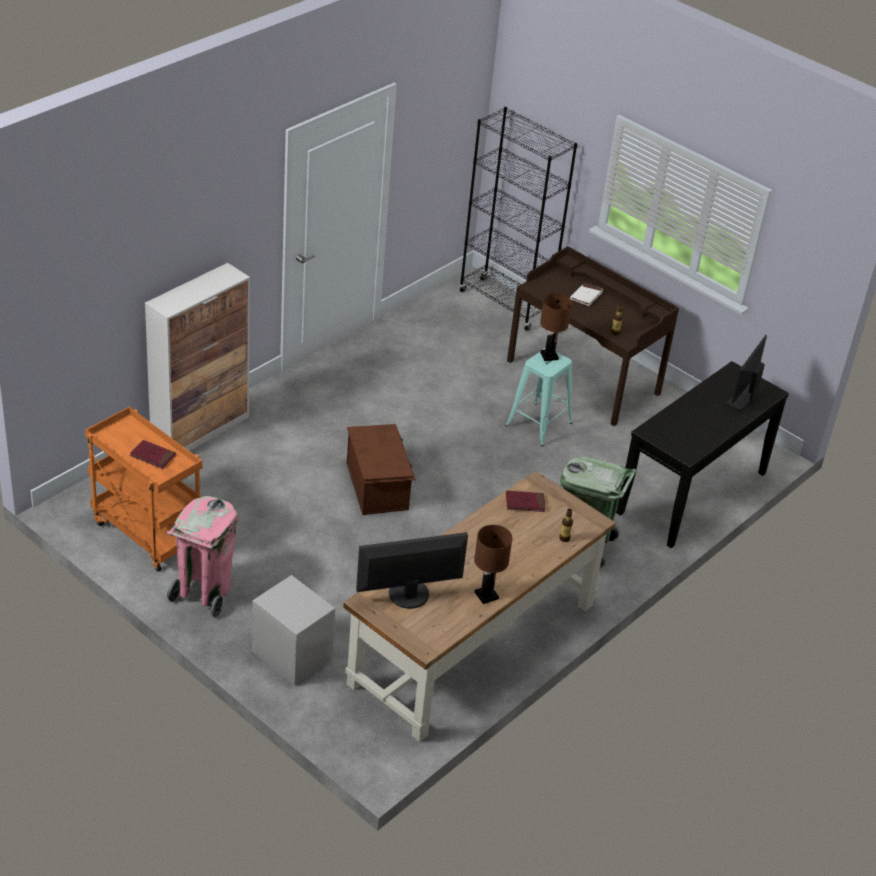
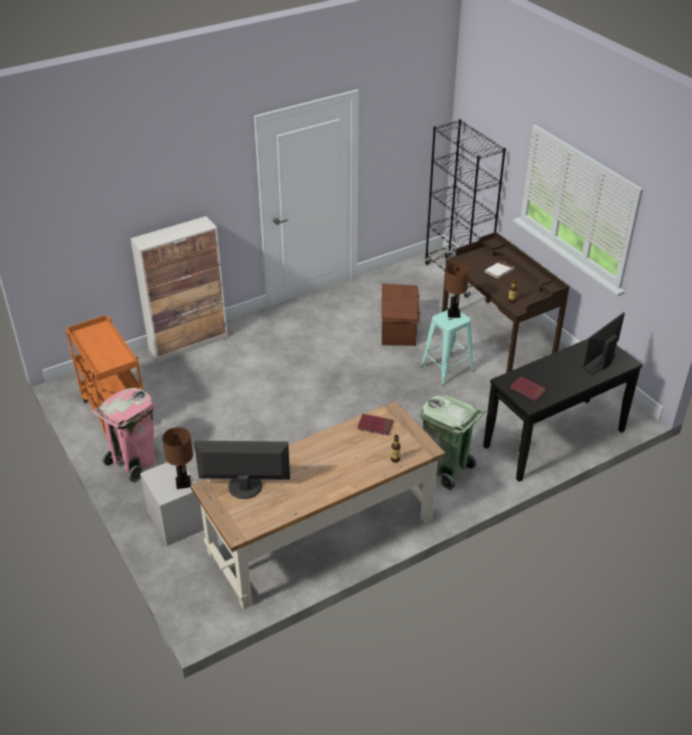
camera: 20 degrees right, 0 degrees up
(152, 456) = (106, 352): red book -> red book (528, 390)
(378, 486) = (301, 400): brown storage box -> brown storage box (399, 328)
(486, 595) = (308, 497): brown table lamp -> brown table lamp (183, 483)

